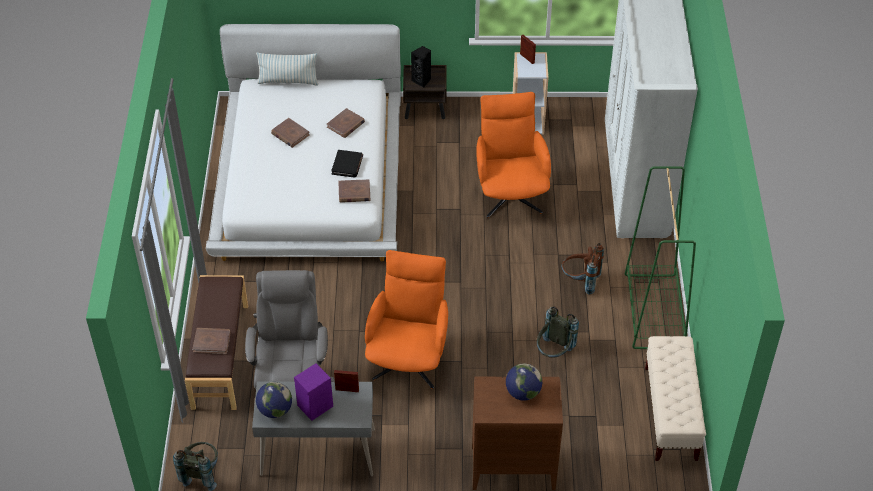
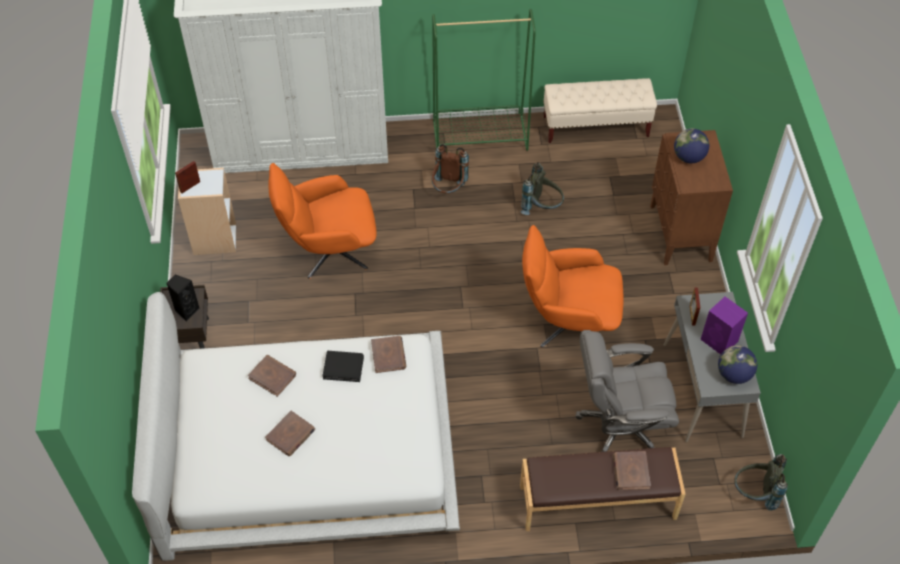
camera: 95 degrees left, 5 degrees up
(288, 81) = (186, 452): pillow -> none

